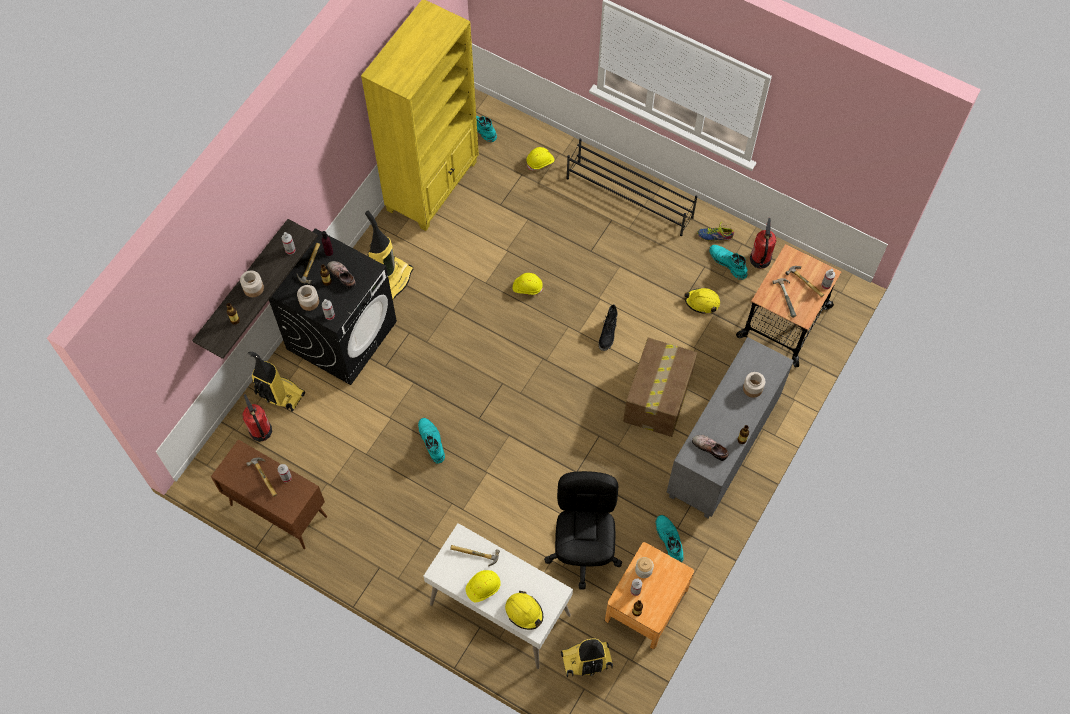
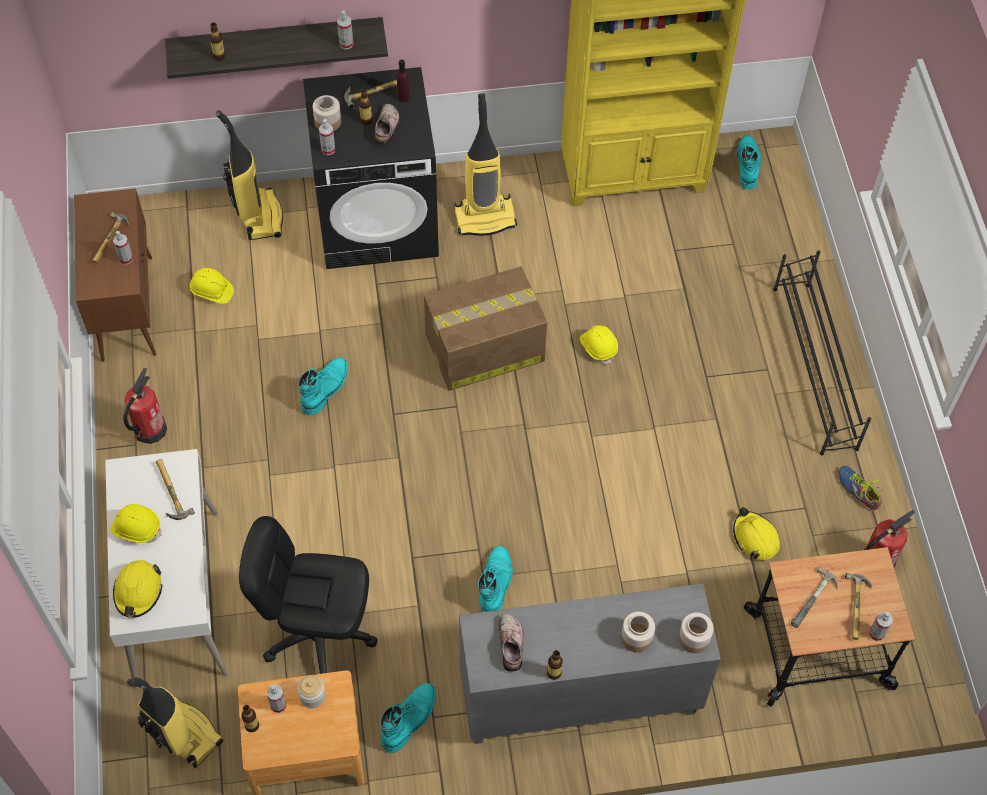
camera: 50 degrees right, 5 degrees down
(254, 288) = (271, 45): jar -> jar (694, 638)
(261, 431) = (204, 230): fire extinguisher -> fire extinguisher (150, 430)
(540, 162) = (767, 249): yellow hard hat -> yellow hard hat (212, 291)
(583, 551) = (319, 634): black office chair -> black office chair turned 135 degrees counterclockwise
(608, 335) = (616, 469): black boot -> none
(657, 399) = (582, 578): cardboard box -> cardboard box (483, 348)
(727, 263) = (835, 529): turquoise boot -> turquoise boot (495, 583)

